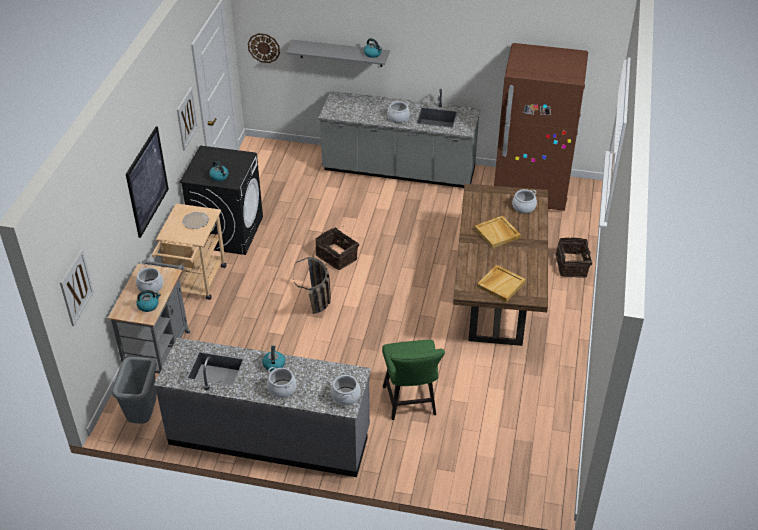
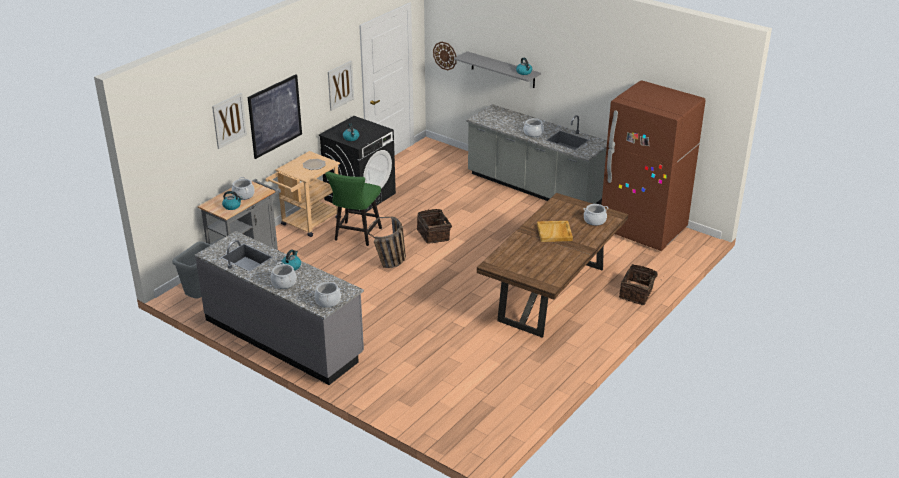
camera: 25 degrees right, 10 degrees down
(76, 287) = (165, 162): picture -> picture (229, 120)
(411, 404) = (413, 350): green chair -> green chair (356, 236)
(500, 284) = (526, 268): beige tray -> none

